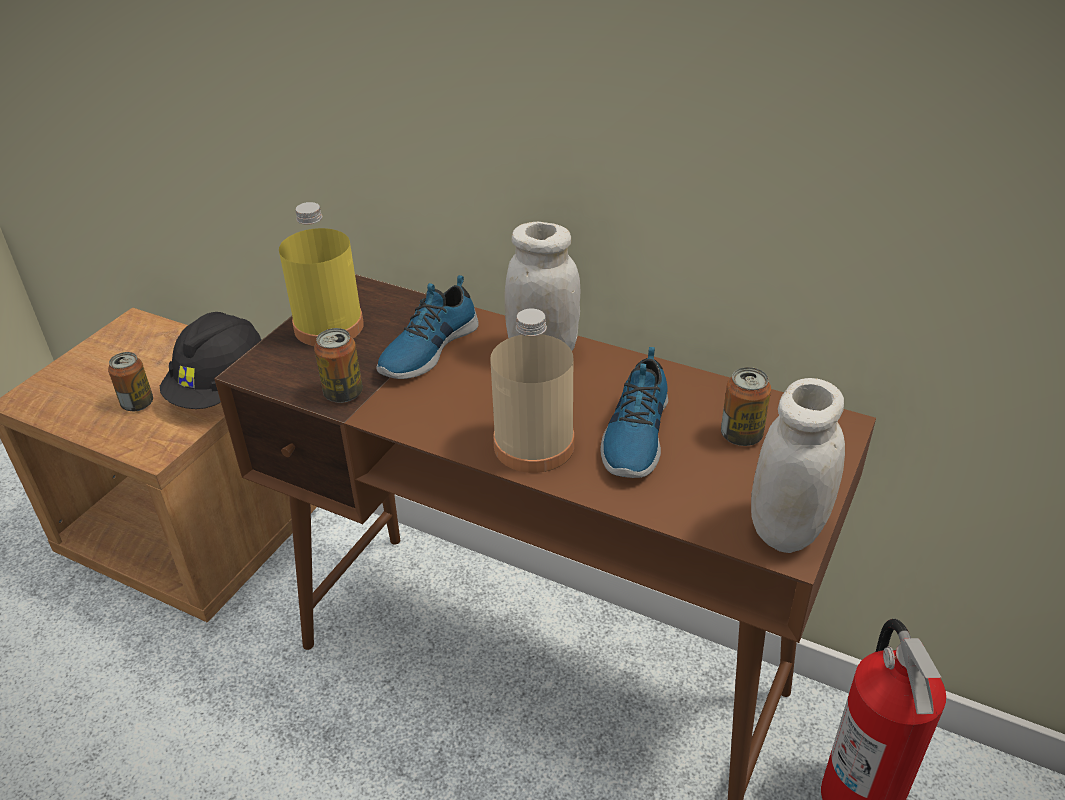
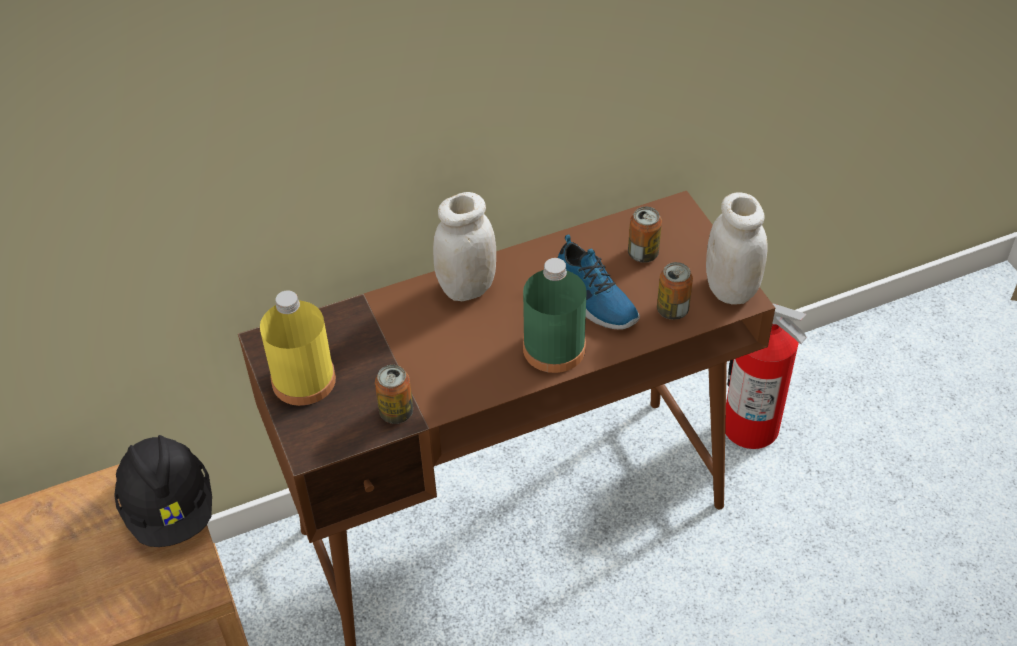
camera: 50 degrees left, 10 degrees up
(138, 404) = (120, 575): can -> can (672, 310)
(427, 348) = (394, 342): shoe -> none
(534, 445) = (554, 348): beige bottle -> green bottle

